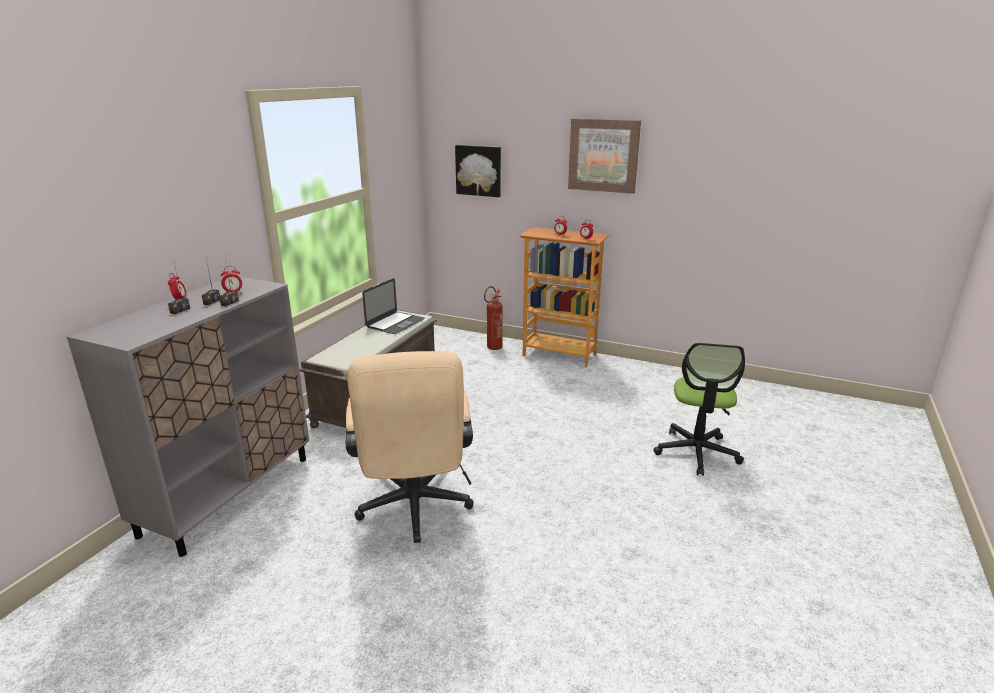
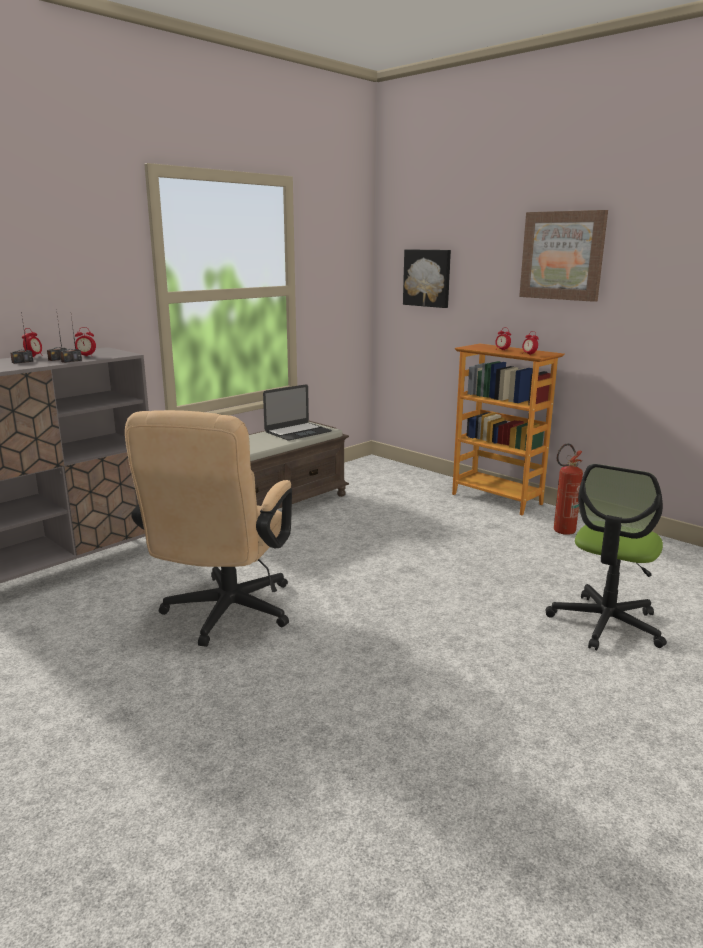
camera: 20 degrees right, 5 degrees down
(492, 348) = (422, 483): fire extinguisher -> fire extinguisher (561, 532)

